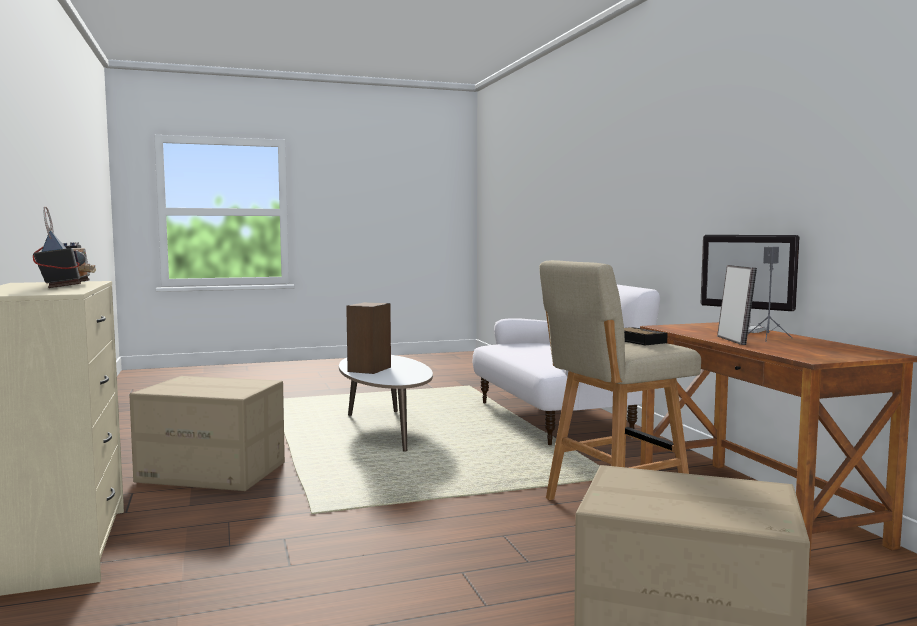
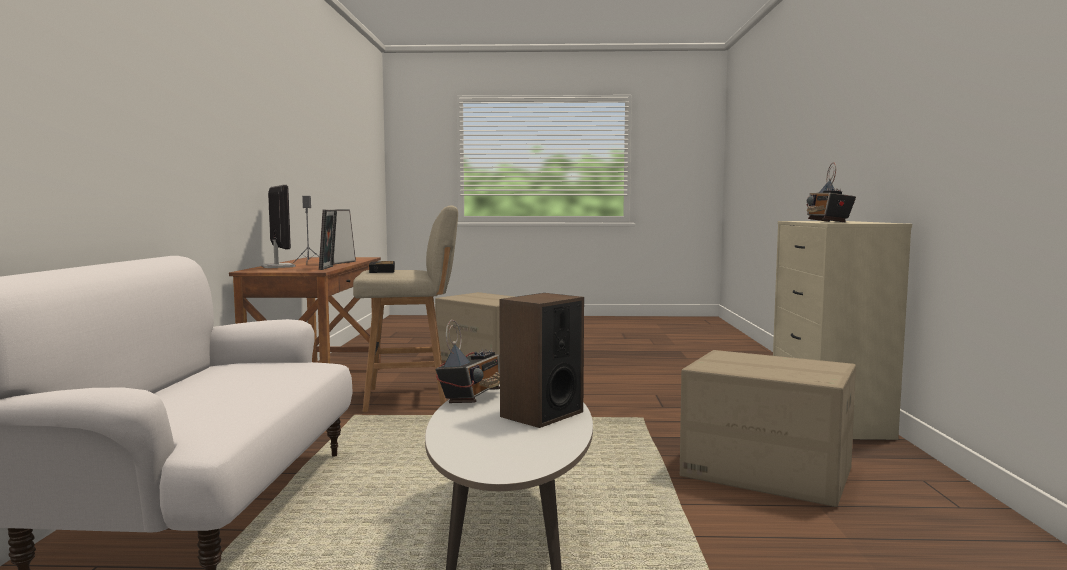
camera: 160 degrees left, 0 degrees up
(420, 373) = (472, 397): none -> radio
(679, 331) = (329, 268): none -> picture frame

